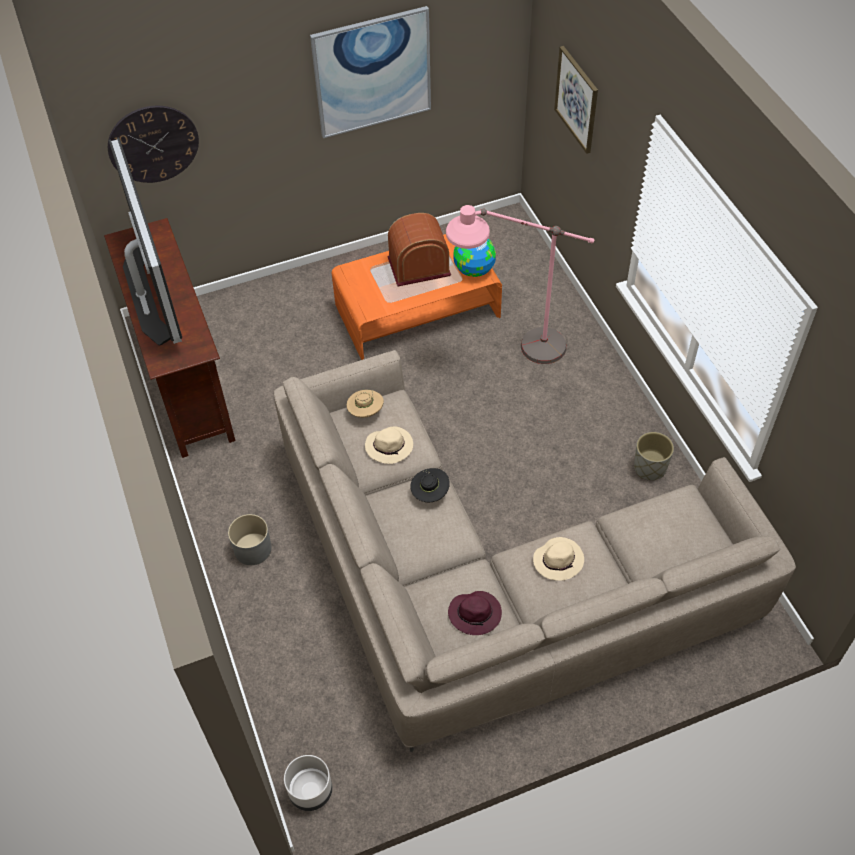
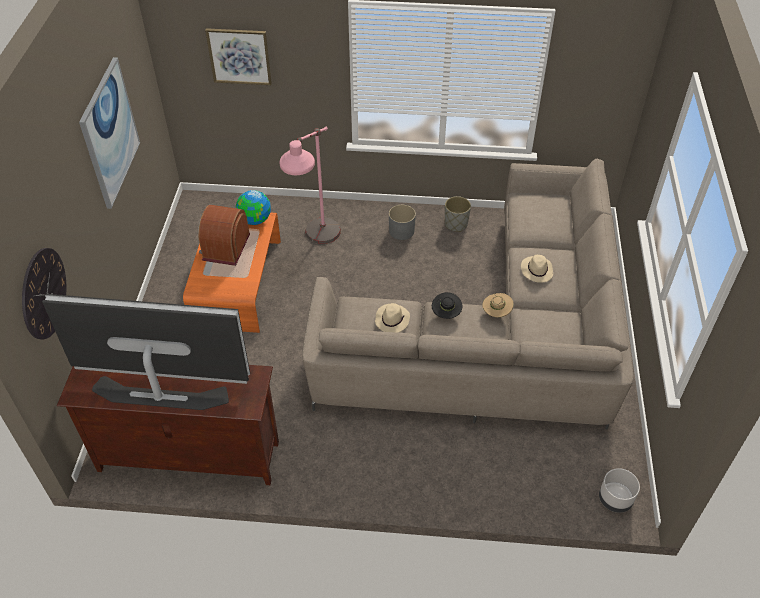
camera: 65 degrees left, 5 degrees down
(253, 549) = (392, 465): grey planter -> grey planter (401, 231)
(366, 412) = (350, 322): beige hat -> beige hat (496, 312)
(475, 614) = (557, 326): purple hat -> none

